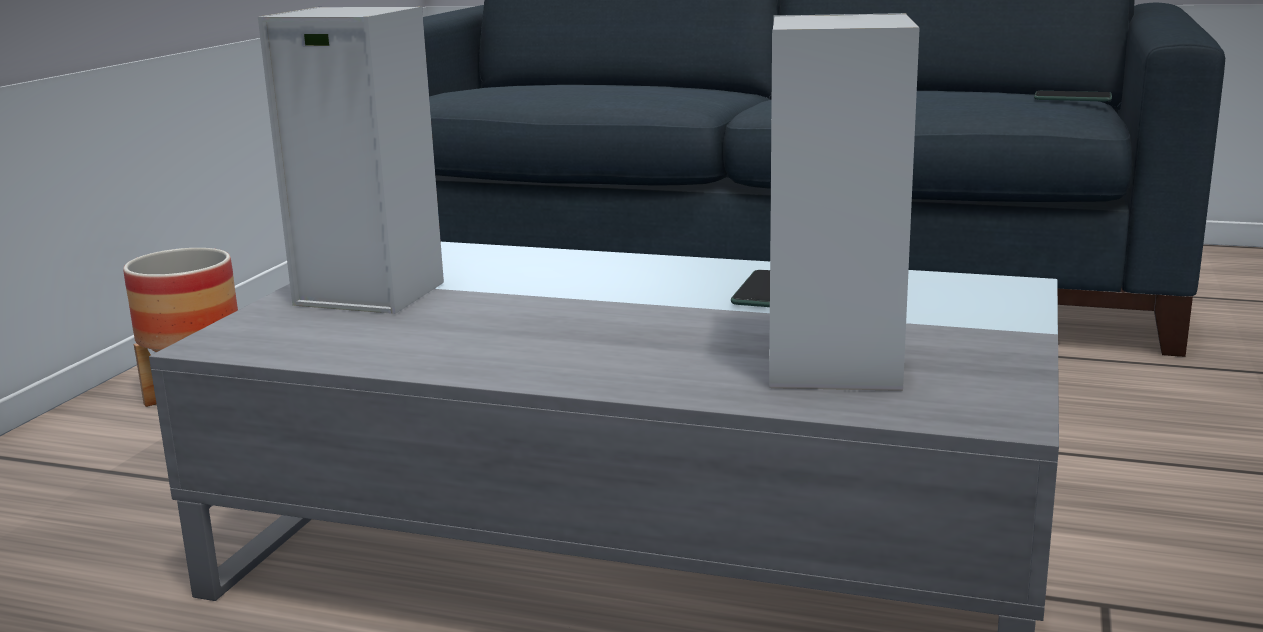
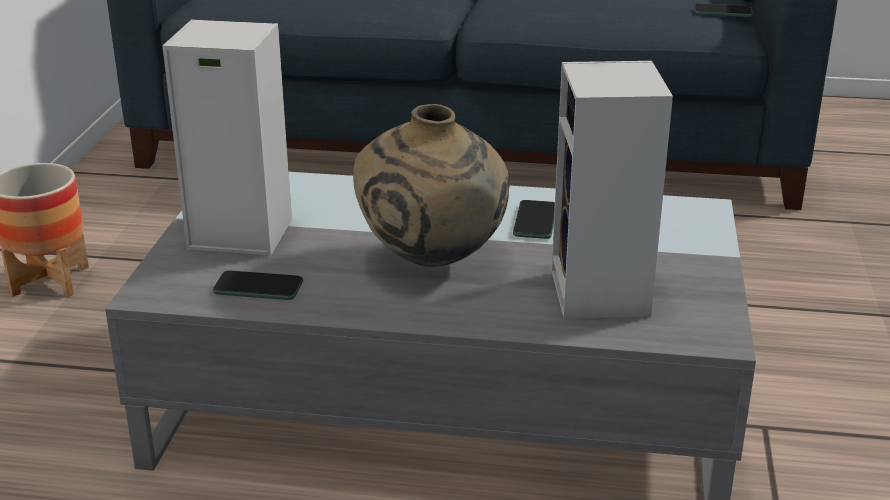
camera: 10 degrees left, 10 degrees up
(359, 342) = (258, 287): none -> phone
(608, 325) = (432, 261): none -> beige vase

